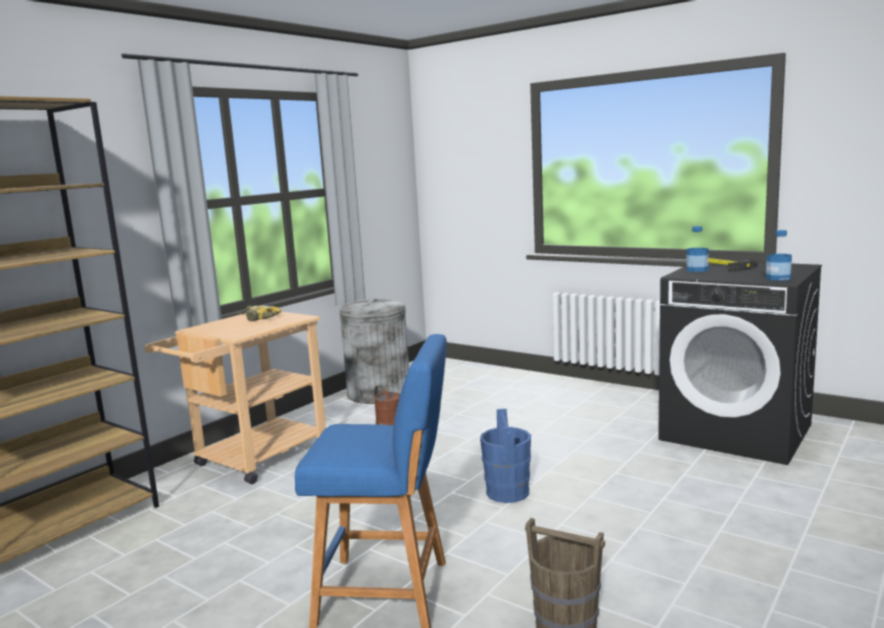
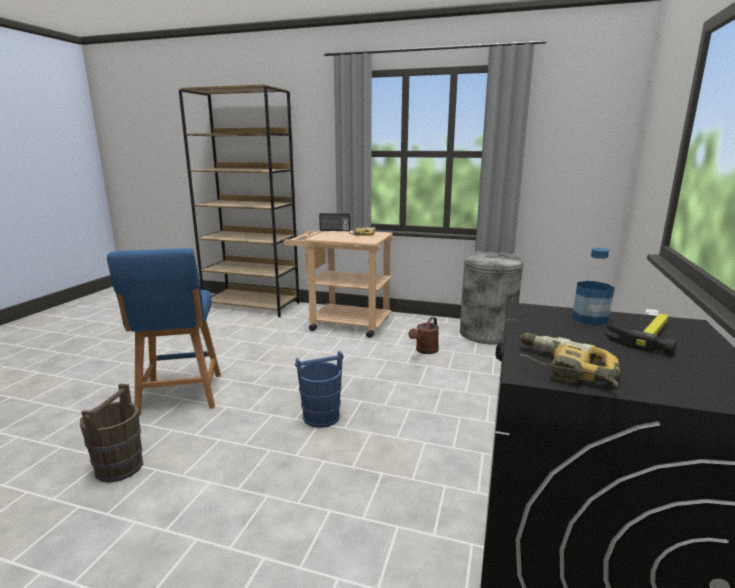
camera: 70 degrees right, 5 degrees up
(203, 327) = (335, 230): none -> radio
(778, 278) = (562, 369): bottle -> power drill

